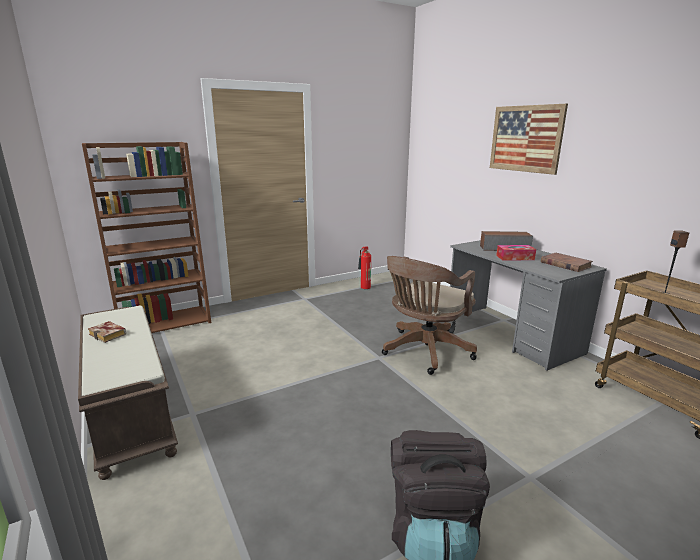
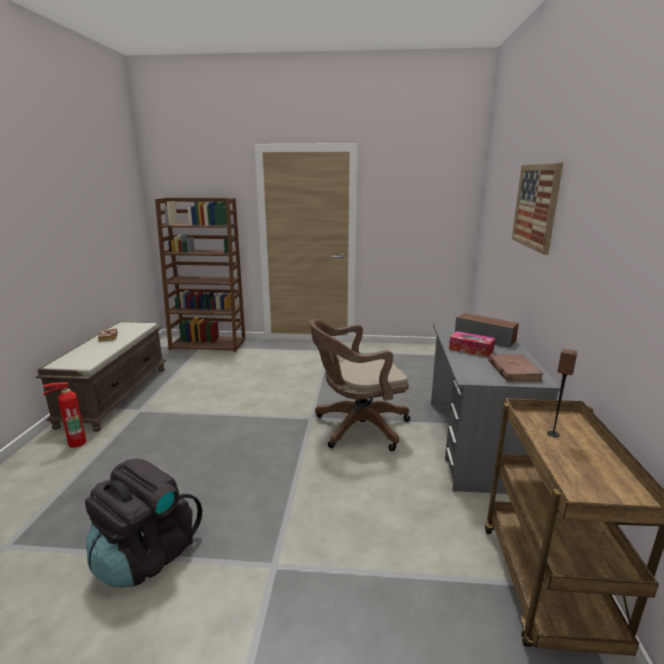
camera: 35 degrees right, 0 degrees up
(364, 287) = (395, 354): fire extinguisher -> fire extinguisher (75, 443)

